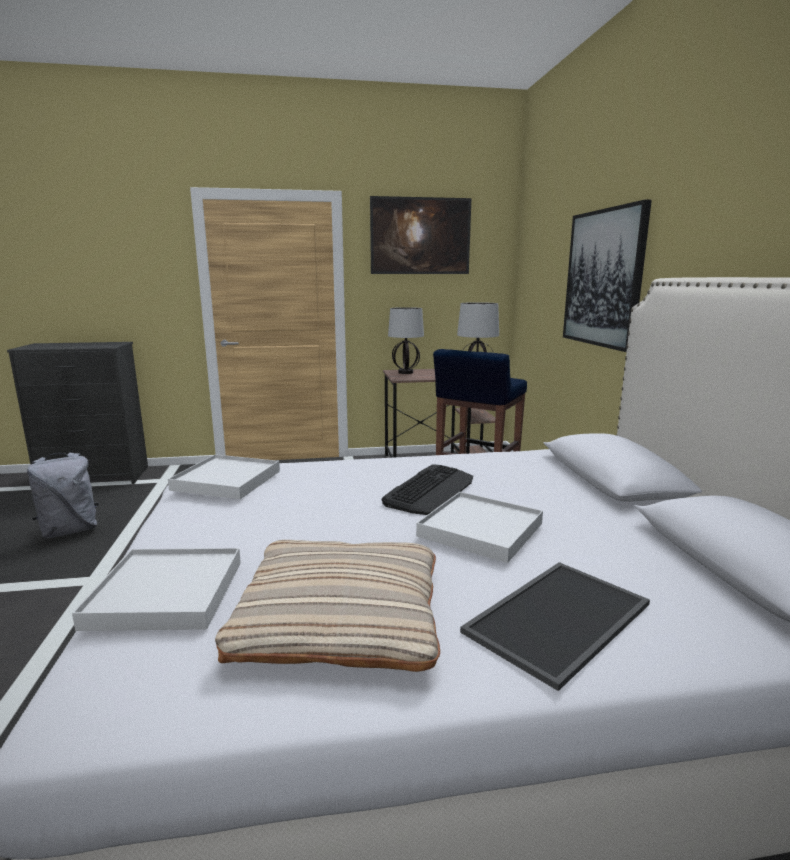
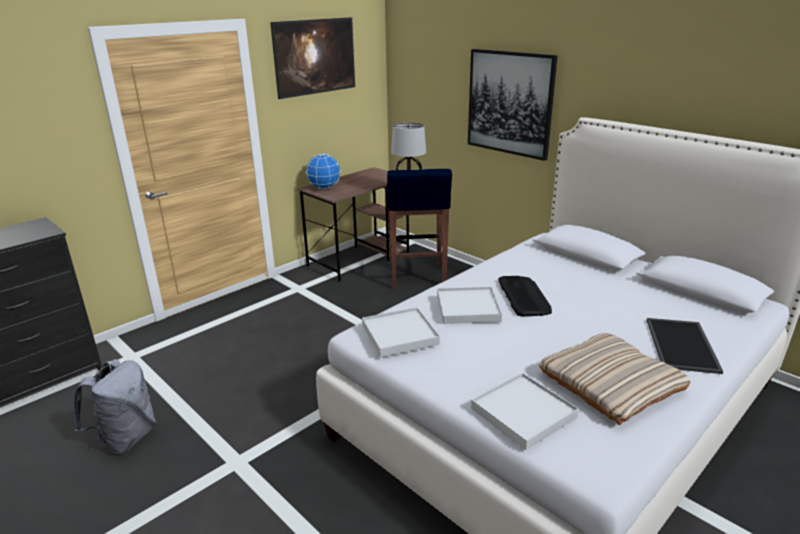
camera: 35 degrees left, 10 degrees up
(406, 372) = (324, 188): table lamp -> globe
(480, 530) = (588, 313): white tray -> white tray (467, 308)

